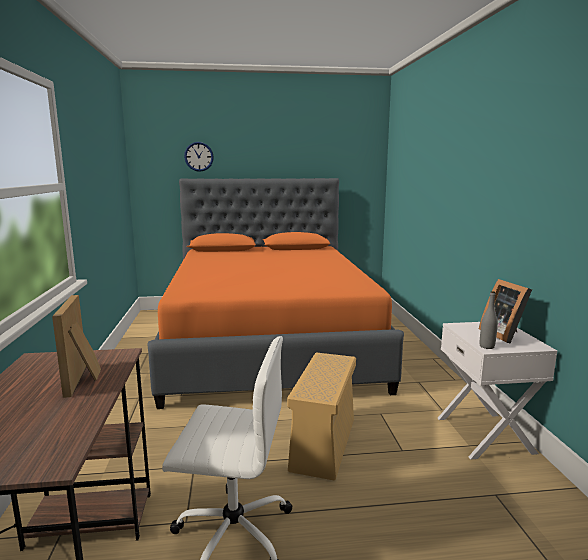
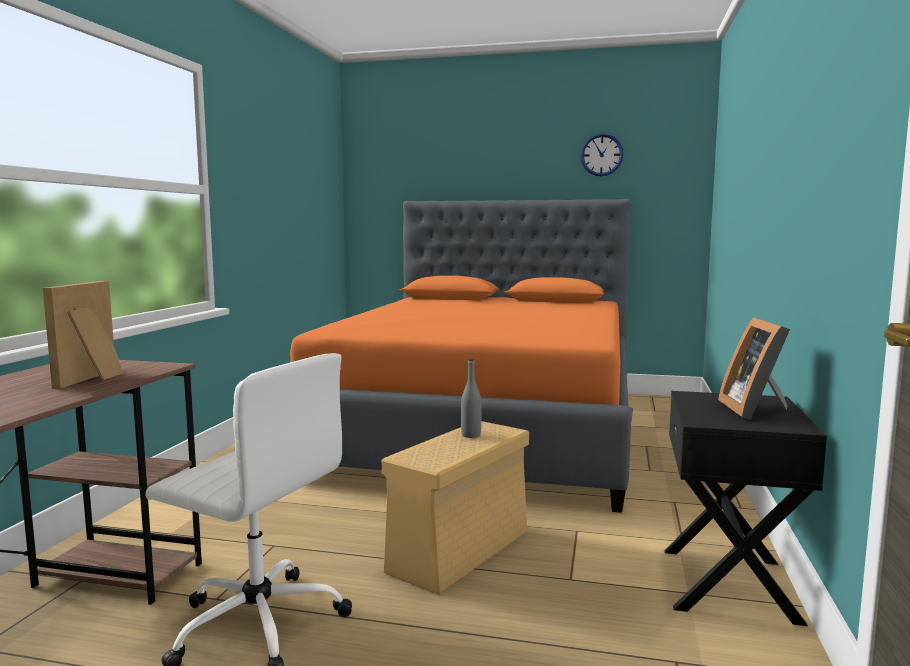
camera: 20 degrees right, 5 degrees down
(199, 156) = (432, 171): wall clock -> wall clock (601, 155)
(486, 434) = (731, 584): white nightstand -> black nightstand
(487, 346) = (702, 419): grey bottle -> grey bottle (471, 435)

